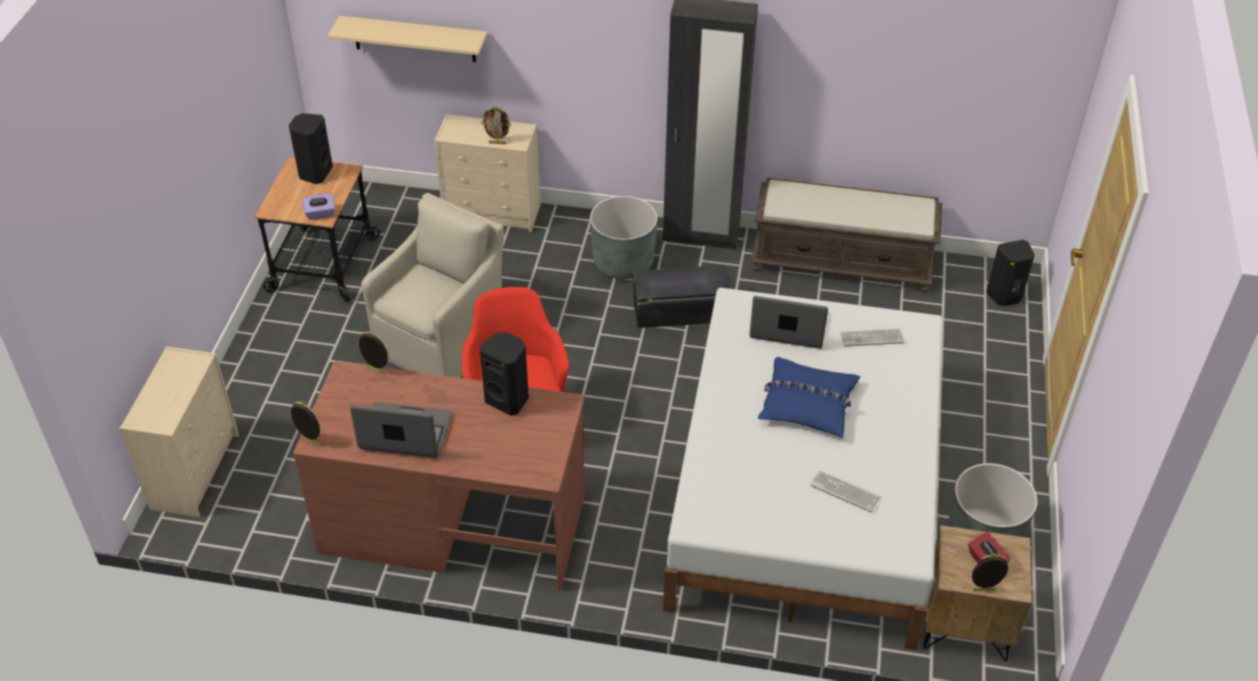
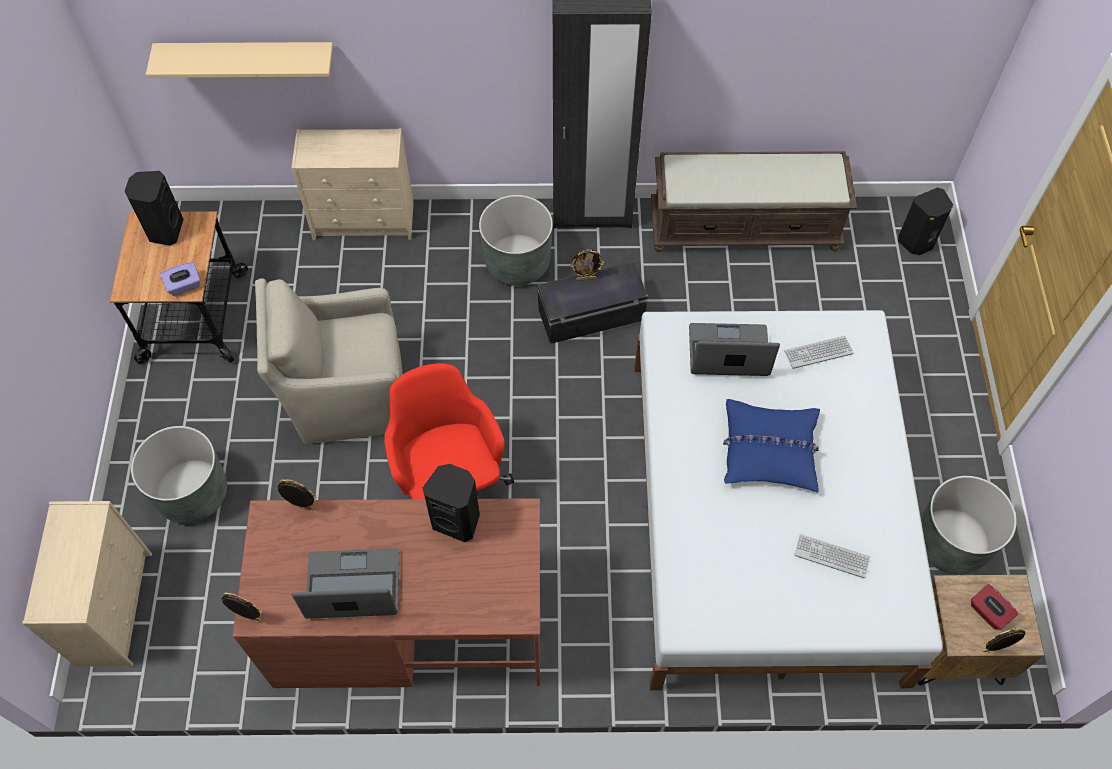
camera: 10 degrees left, 15 degrees up
(286, 395) = (192, 493): none -> grey planter
(442, 341) = (347, 395): beige armchair -> beige armchair turned 120 degrees counterclockwise
(497, 143) = (363, 161): picture frame -> picture frame (586, 278)

